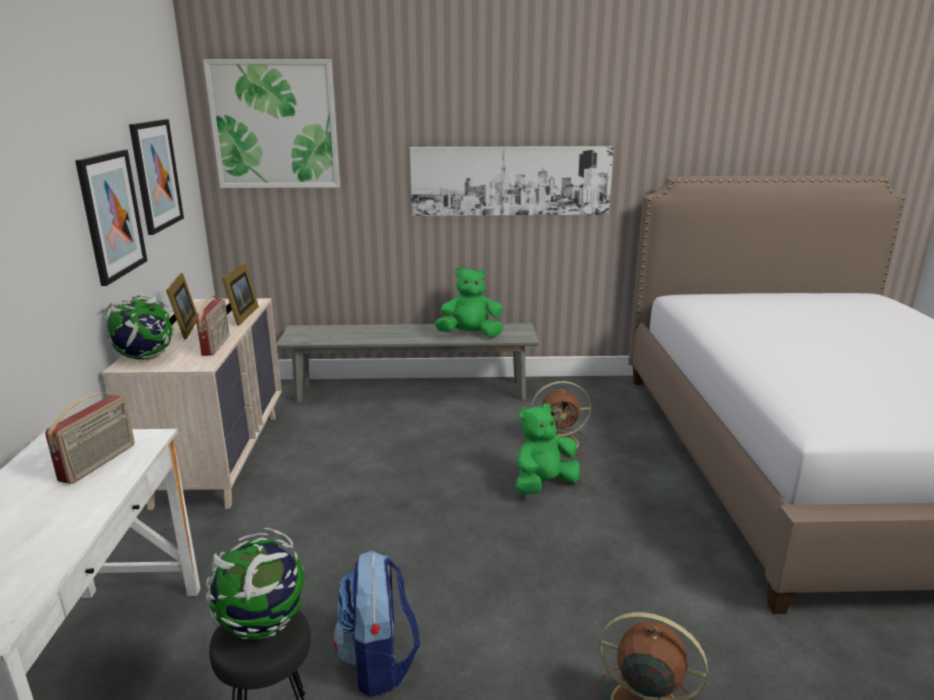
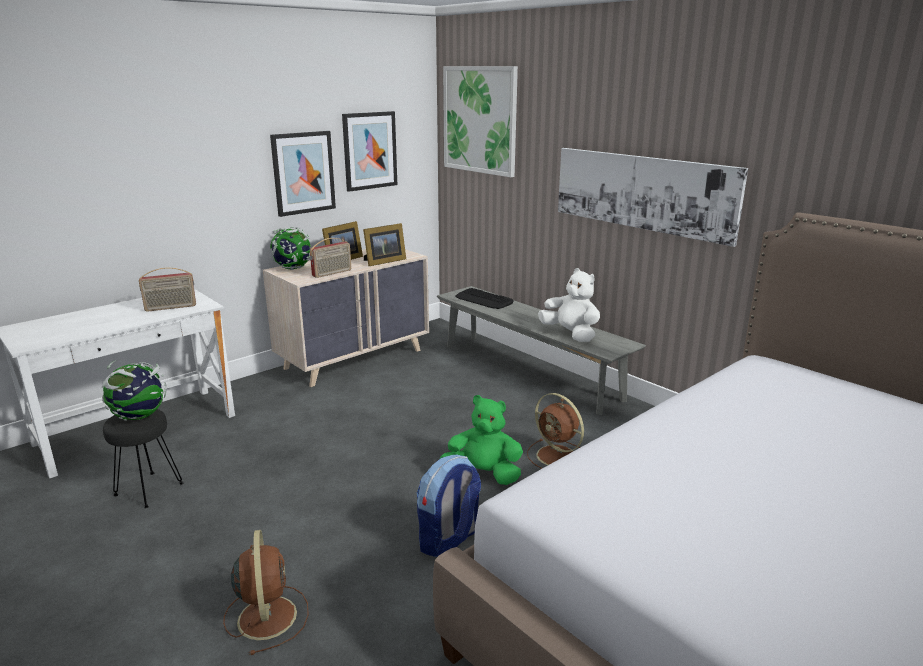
camera: 50 degrees right, 0 degrees up
(333, 333) = (484, 300): none -> keyboard
(379, 662) = (225, 495): backpack -> backpack (448, 540)
(470, 335) = (570, 334): green plush toy -> white plush toy

